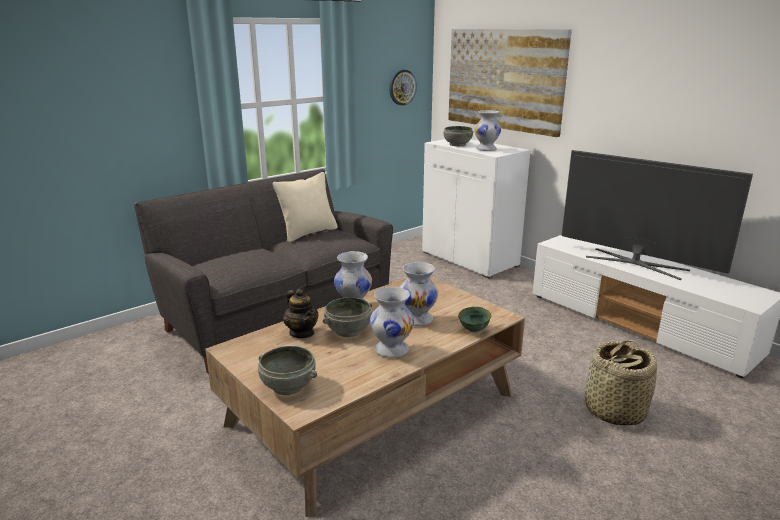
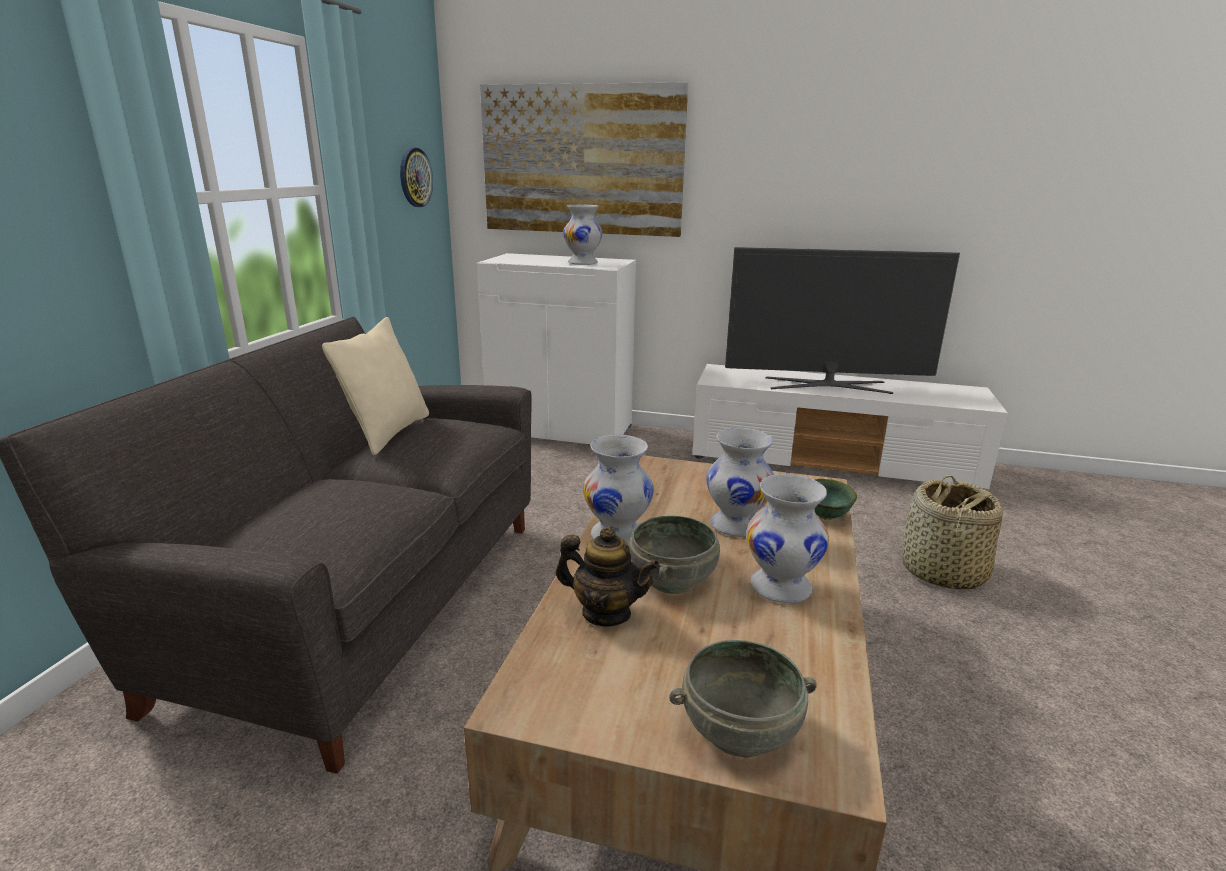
camera: 35 degrees left, 0 degrees up
(458, 144) = (531, 261): grey bowl -> none

